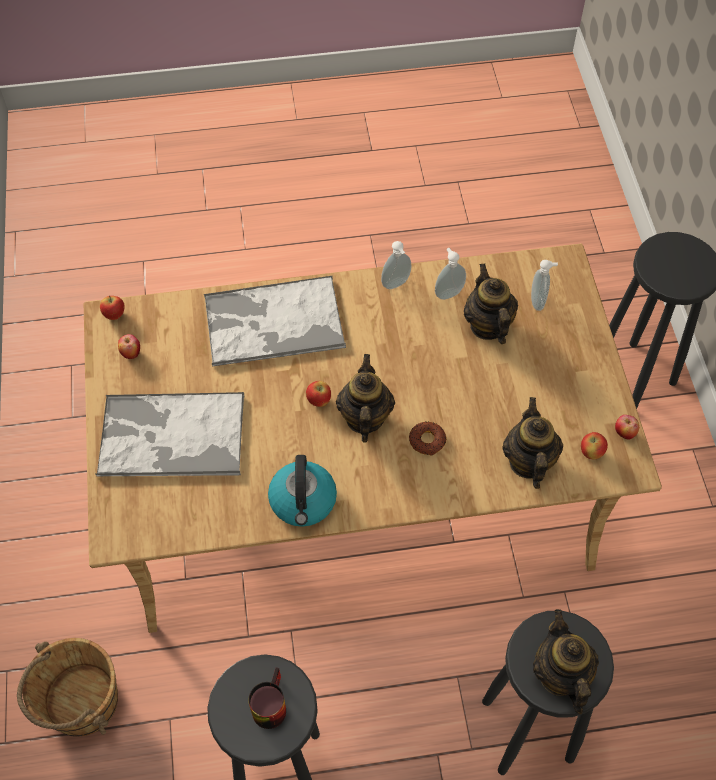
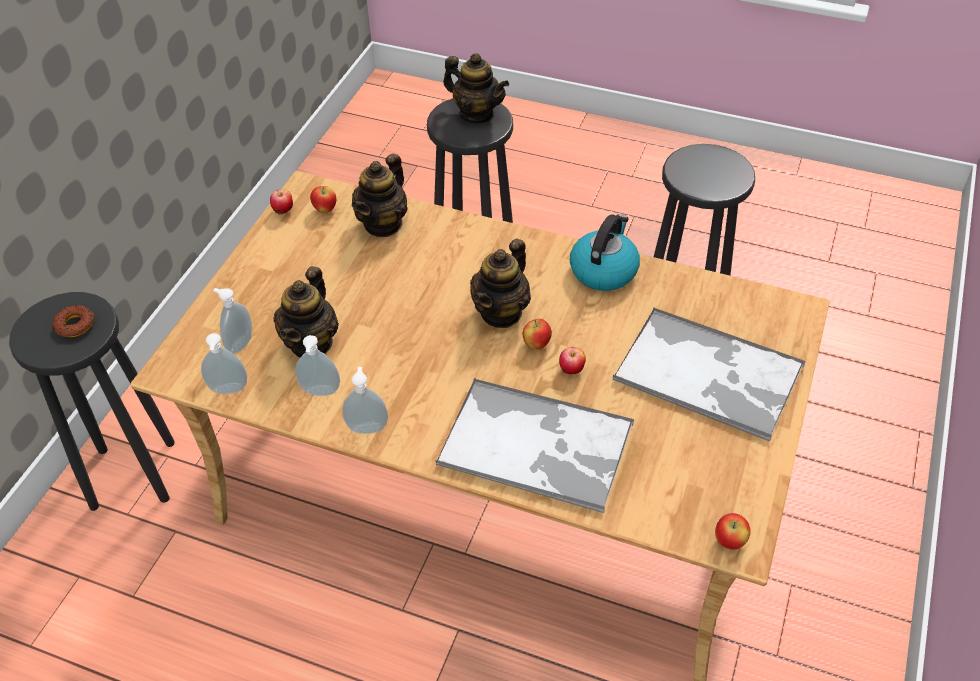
camera: 150 degrees left, 10 degrees down
(81, 702) = (841, 433): brown bucket -> none
(131, 353) = (724, 482): apple -> apple (571, 371)
(268, 704) = (703, 170): mug -> none
(427, 440) = (457, 271): donut -> donut (75, 325)
(511, 267) = (229, 391): none -> soap dispenser
(560, 675) = (477, 114): teapot -> teapot turned 75 degrees counterclockwise

